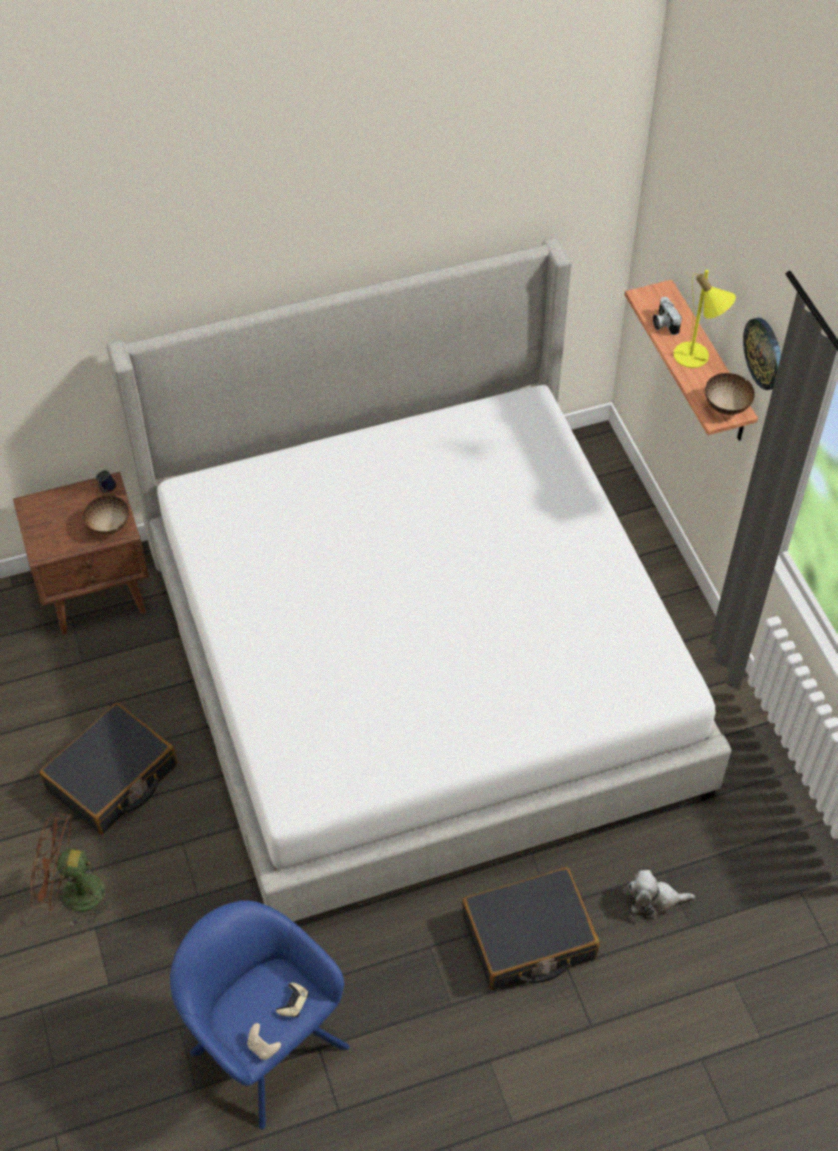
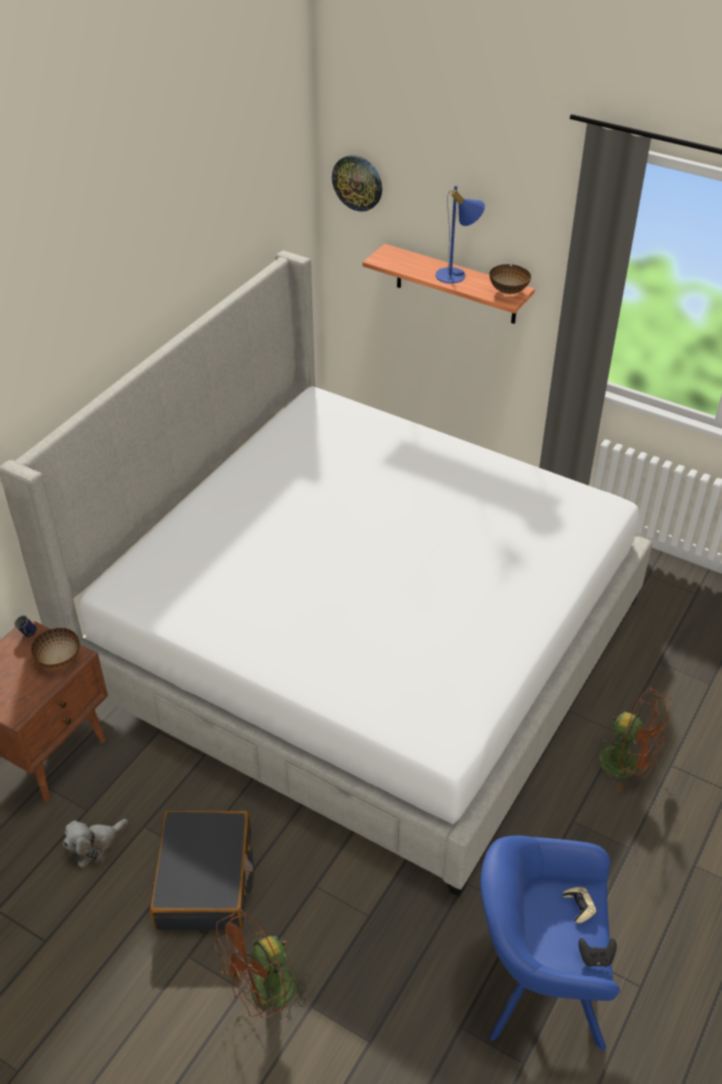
camera: 40 degrees left, 10 degrees down
(263, 1047) = (595, 957): beige game controller -> black game controller
(528, 938) = (628, 765): black suitcase -> brown fan
(654, 900) = (673, 684): plush toy -> plush toy (95, 846)
(663, 323) = (411, 267): camera -> none
(697, 358) = (456, 275): yellow table lamp -> blue table lamp
(764, 353) = (530, 226): wall clock -> wall clock (357, 182)

